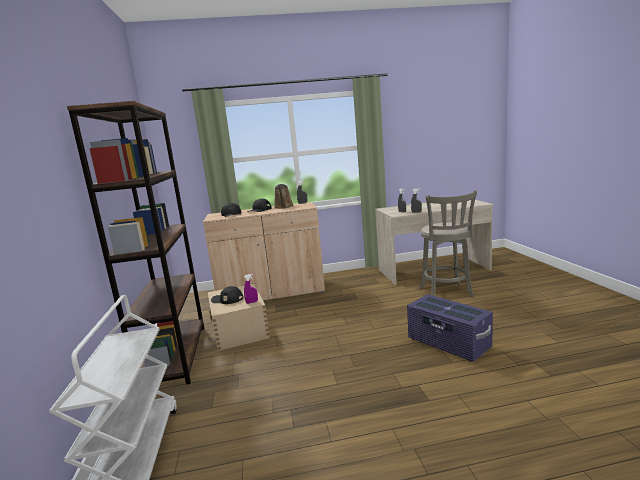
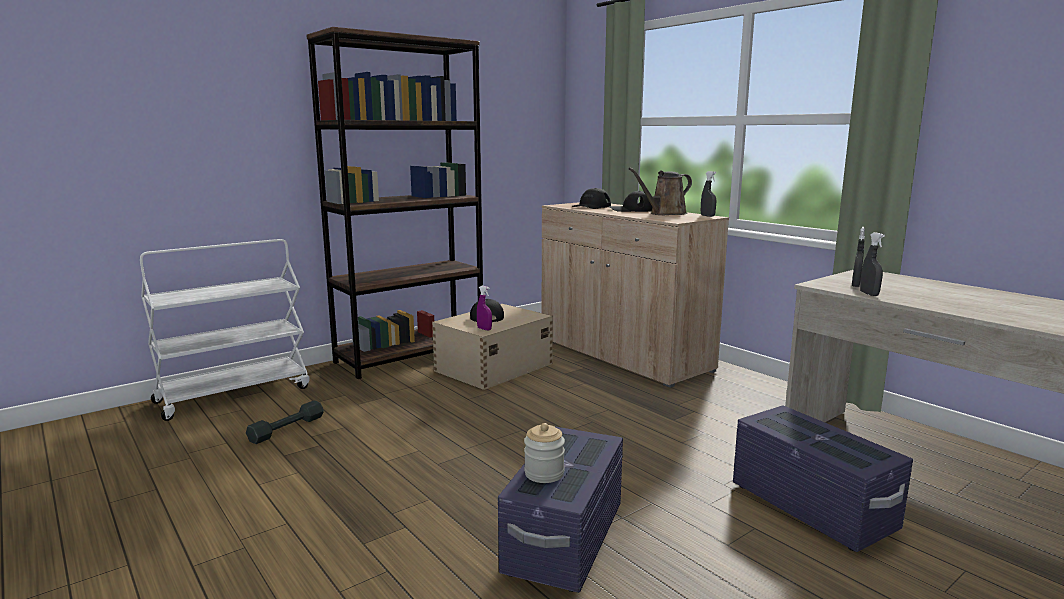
camera: 60 degrees right, 0 degrees up
(248, 424) = (286, 429): none -> grey dumbbell
(446, 293) = (811, 507): grey stool -> purple storage box
(455, 313) = (544, 473): none -> jar

